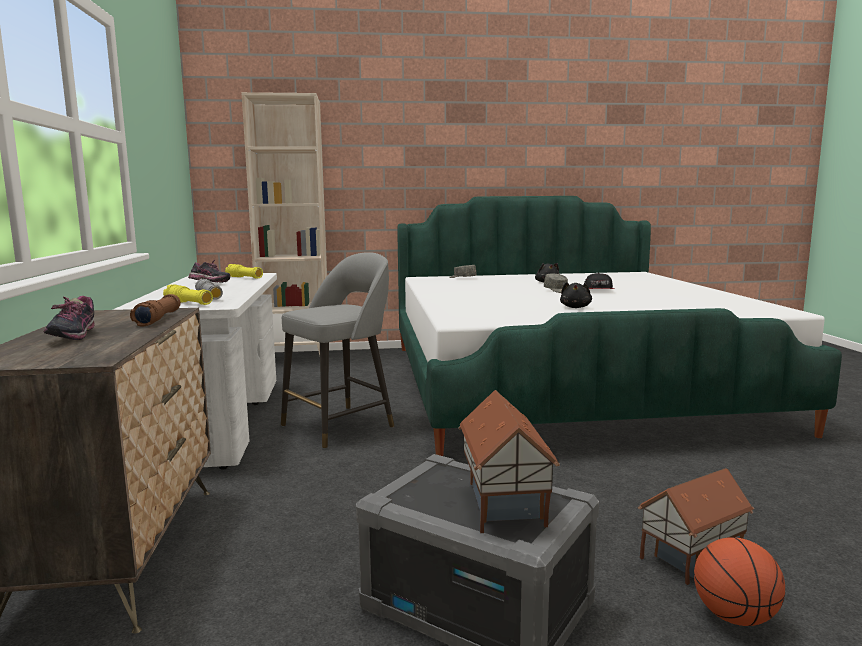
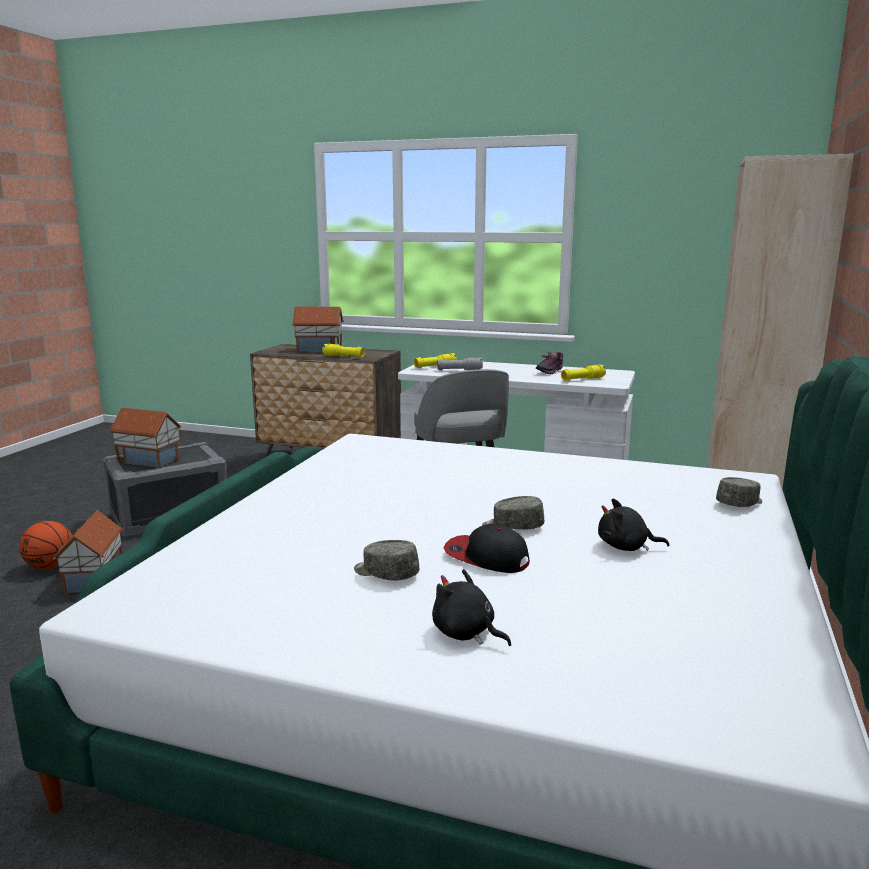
camera: 115 degrees right, 5 degrees up
(72, 337) = (319, 350): shoe -> toy house
(158, 319) = (343, 356): brown flashlight -> yellow flashlight
(575, 307) = (358, 496): black plush toy -> black plush toy (466, 633)
(647, 295) = (385, 573): none -> grey cap

